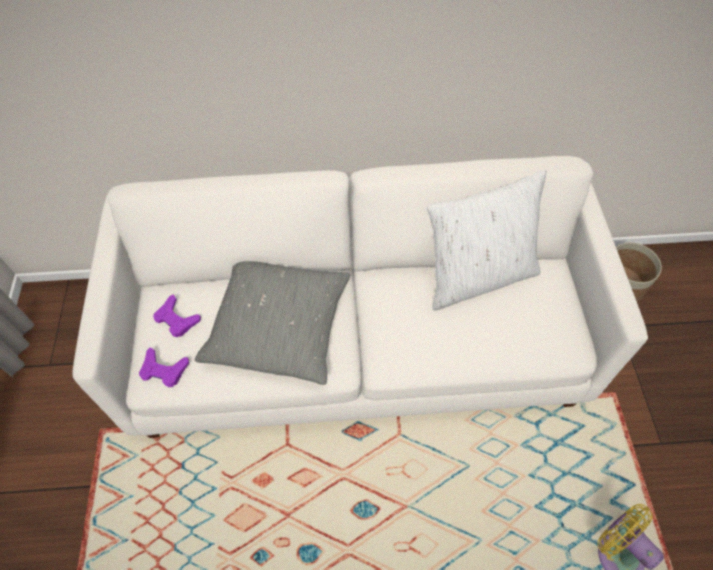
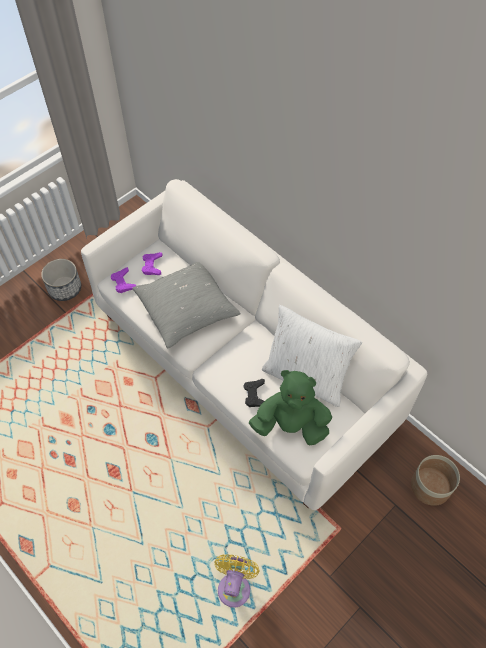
camera: 50 degrees right, 0 degrees up
(55, 461) = (64, 289): none -> planter
(461, 340) = (255, 395): none -> black game controller
(528, 333) = (291, 425): none -> green plush toy

